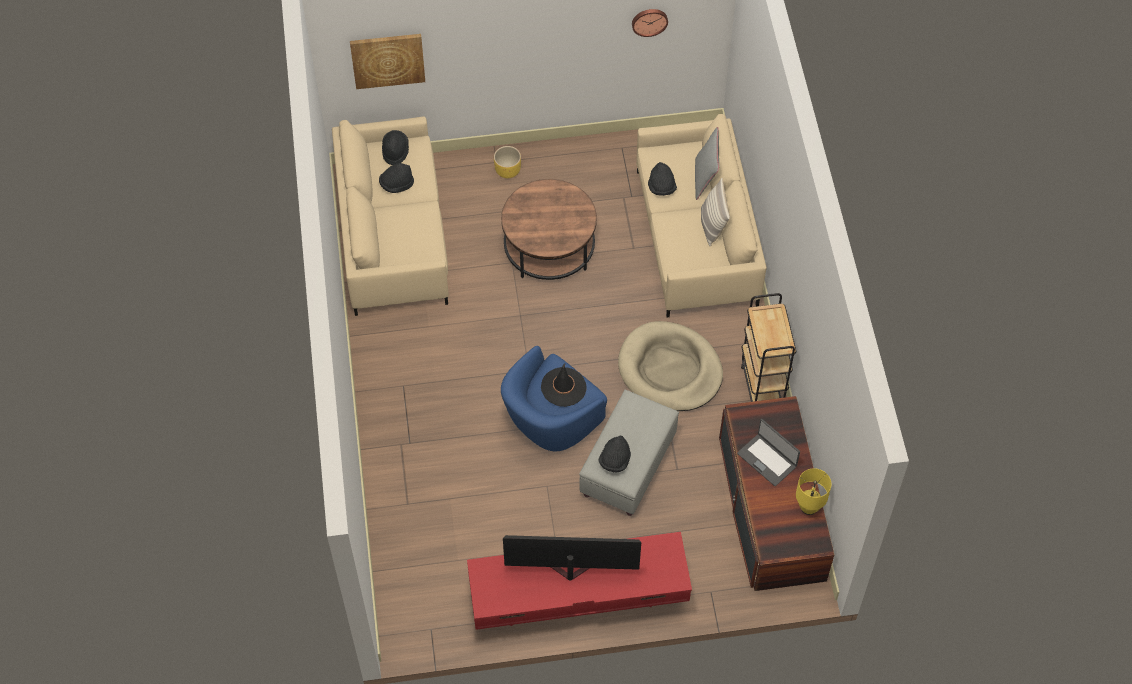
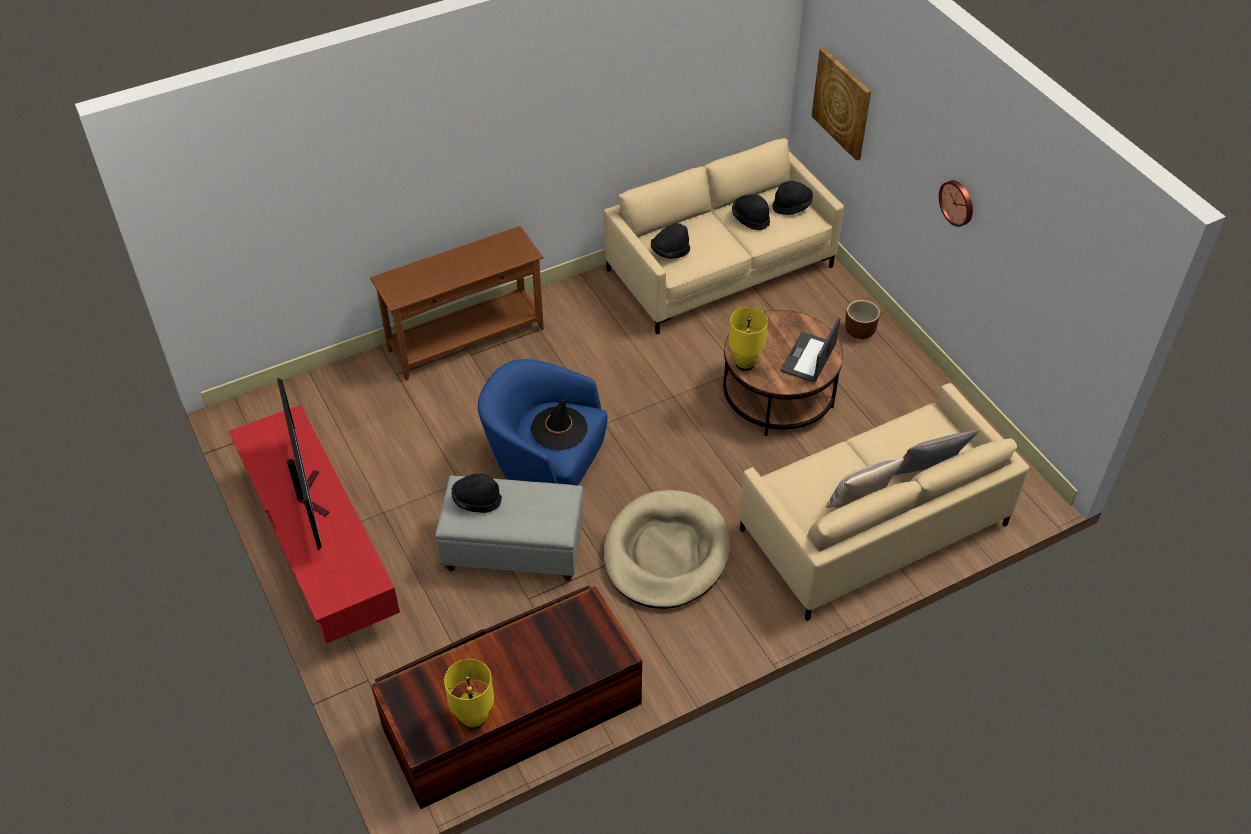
camera: 70 degrees right, 10 degrees down
(389, 441) = (466, 339): none -> brown console table
(508, 170) = (860, 332): yellow planter -> brown planter
(551, 246) = (744, 364): none -> yellow table lamp
(649, 21) = (1048, 277): wall clock -> wall clock (957, 202)
(661, 187) = (887, 437): black hat -> black hat (670, 252)
(762, 389) = (683, 658): brown cart -> none
(767, 459) = (530, 652): laptop -> laptop (809, 358)

